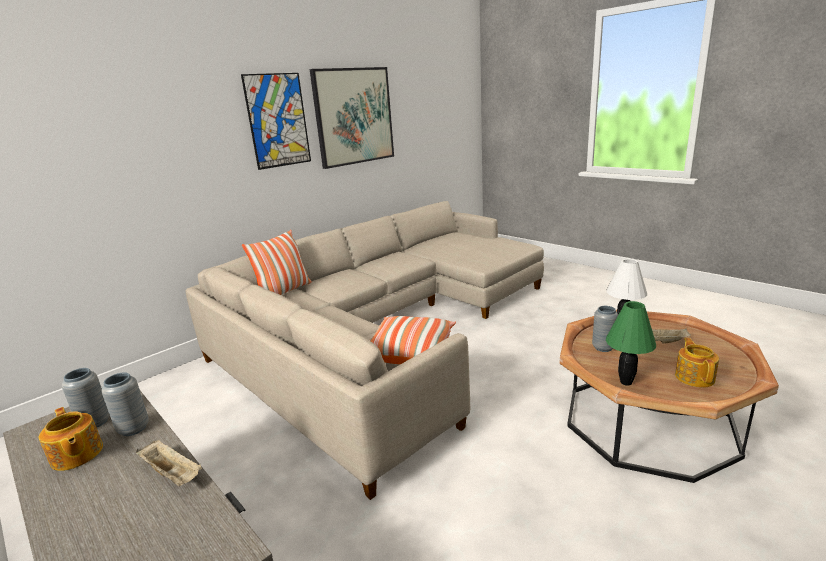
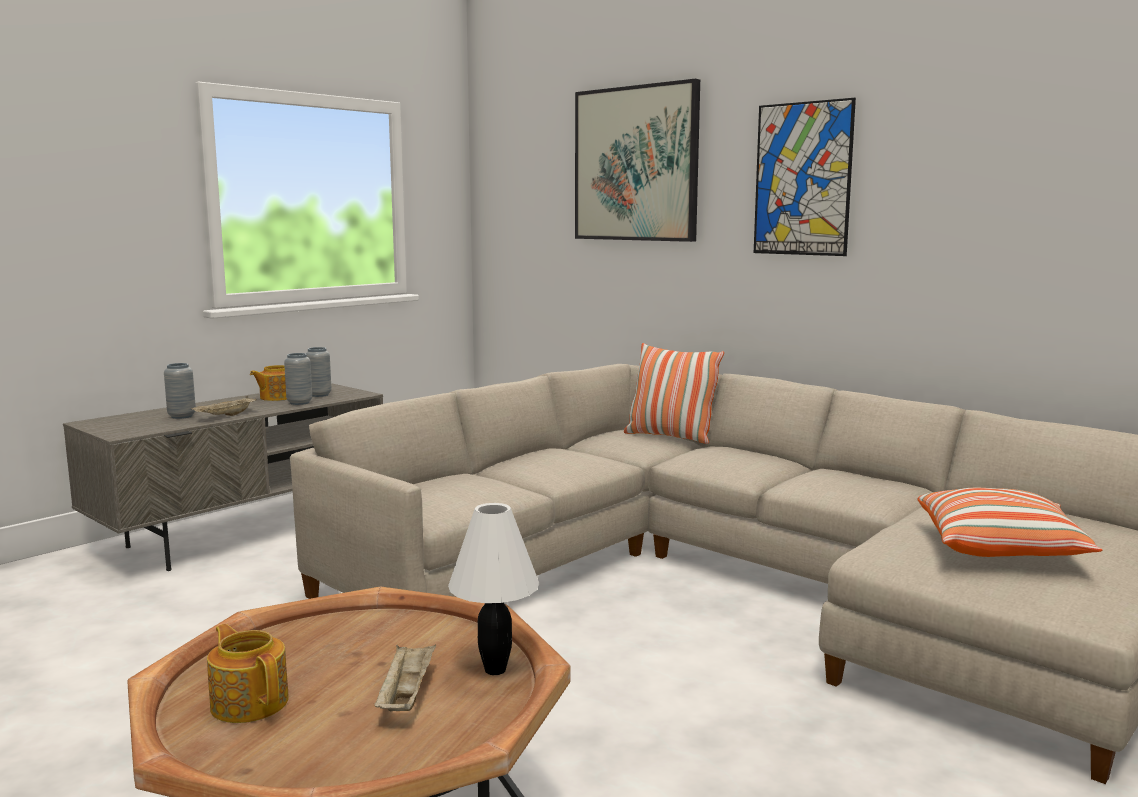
camera: 85 degrees right, 10 degrees down
(354, 116) = (967, 182): picture -> picture (636, 164)
(410, 352) = (448, 503): pillow -> pillow (1000, 548)
(603, 348) = (408, 636): grey vase -> grey vase (182, 416)
(625, 382) = (280, 636): green table lamp -> none
(694, 377) = (250, 702): teapot -> teapot turned 135 degrees counterclockwise

